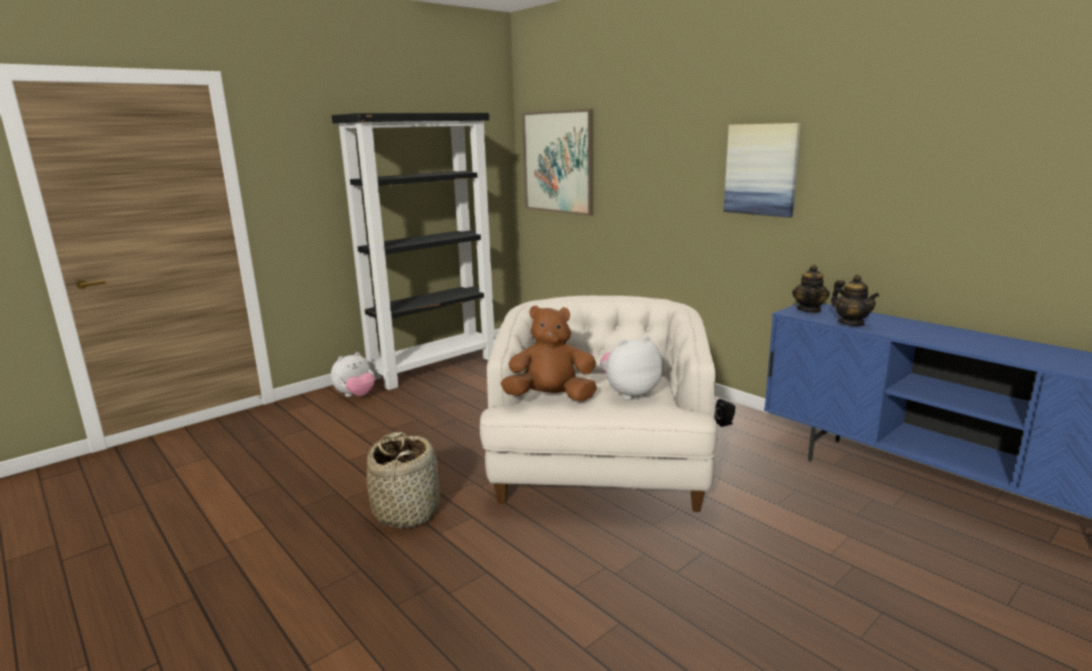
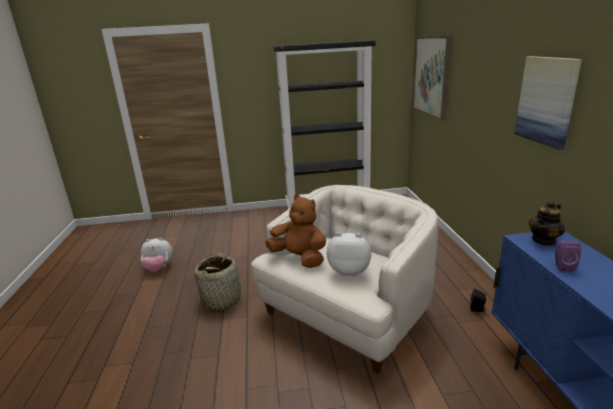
camera: 35 degrees right, 5 degrees up
(356, 396) = (271, 217): plush toy -> plush toy (158, 268)
(851, 323) = (562, 266): teapot -> purple speaker

